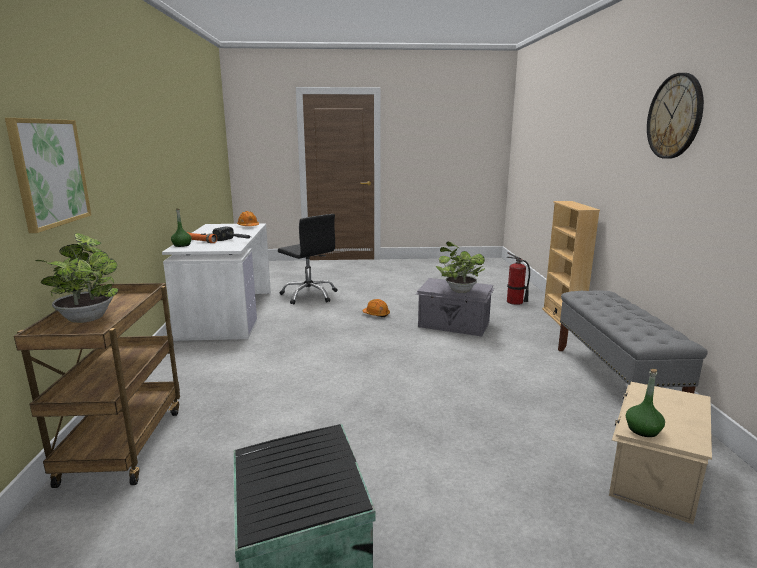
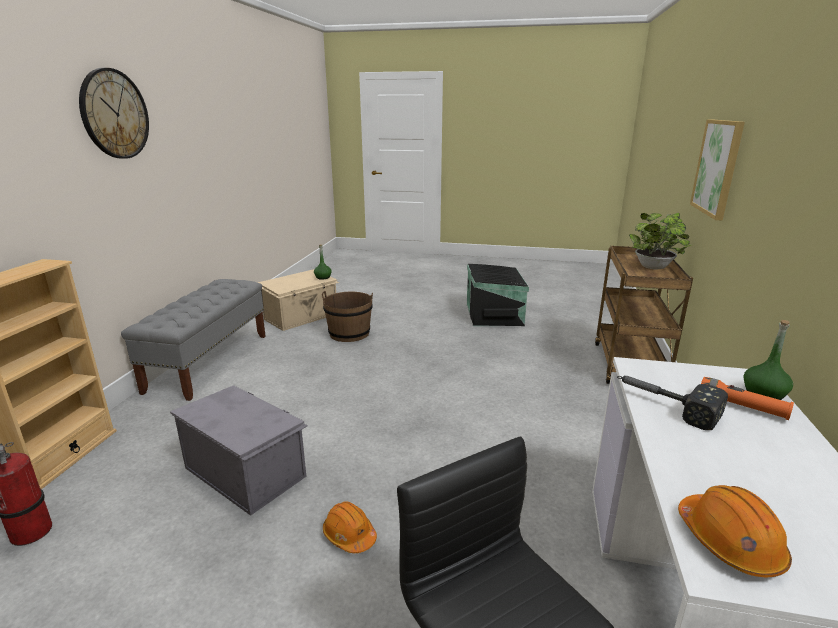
camera: 165 degrees left, 5 degrees up
(458, 290) = (243, 406): potted plant -> none
(527, 446) = (349, 333): none -> brown bucket

